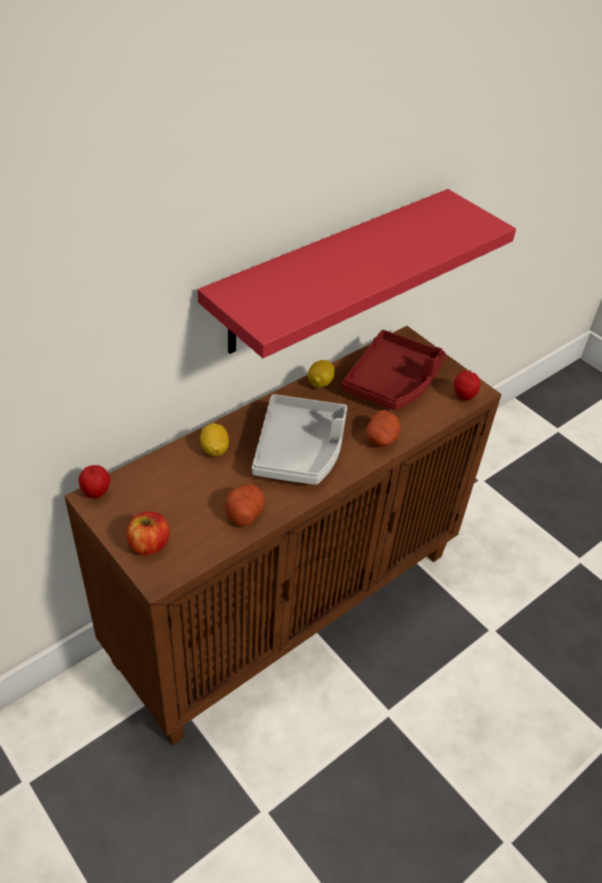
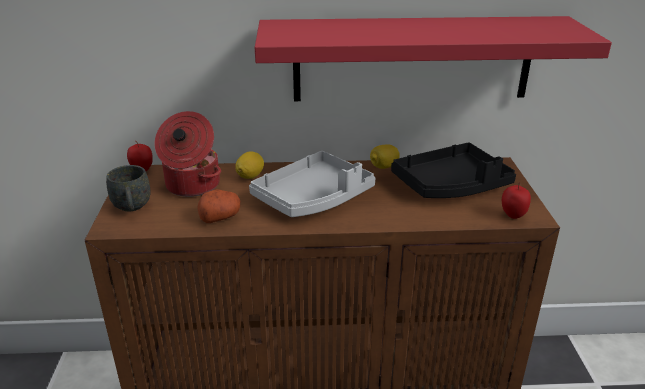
camera: 40 degrees right, 15 degrees down
(149, 544) = (132, 208): apple -> grey mug
(172, 488) = (191, 185): none -> cooking pot
(382, 439) = (393, 215): potato -> none
(393, 382) = (451, 185): red tray -> black tray

